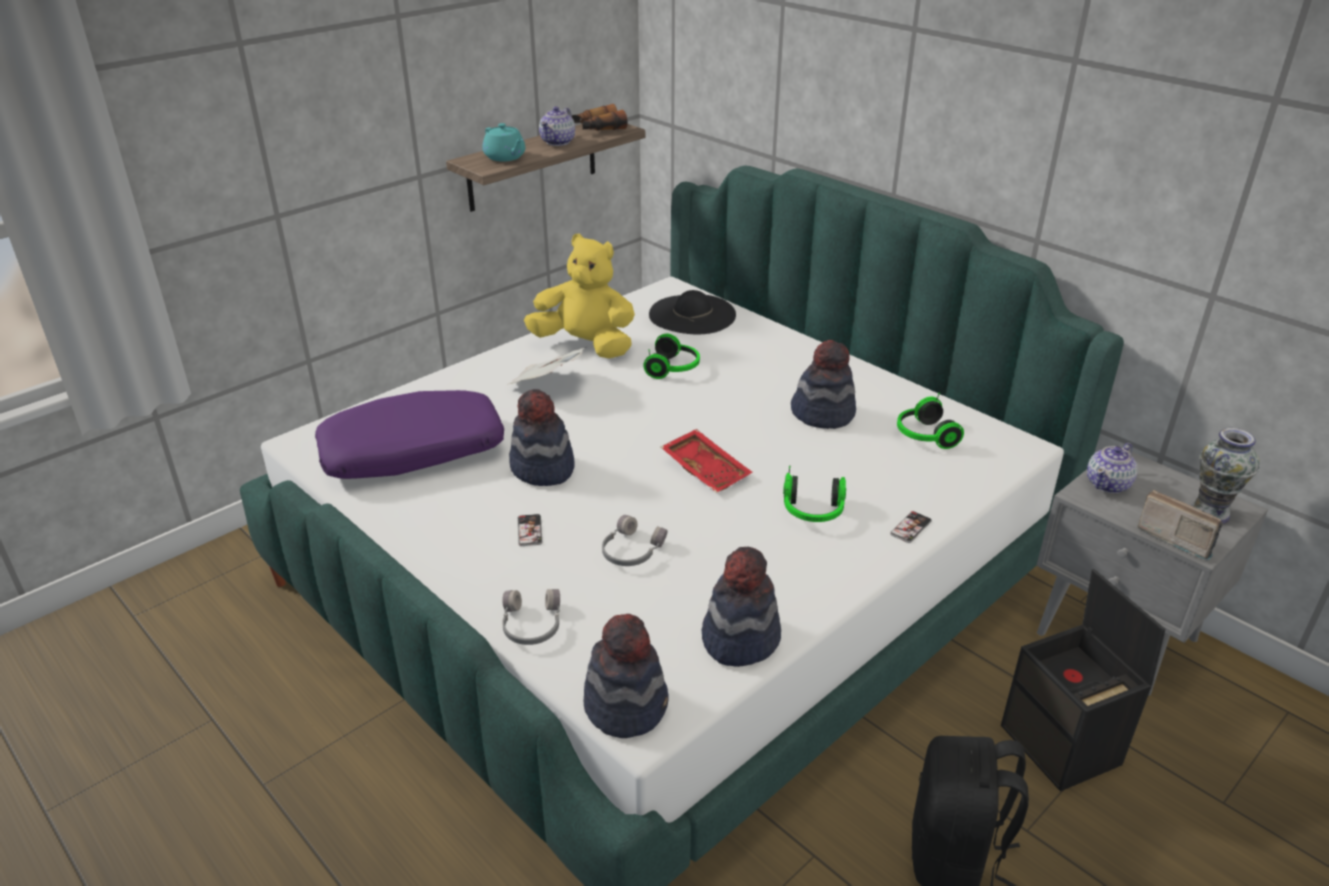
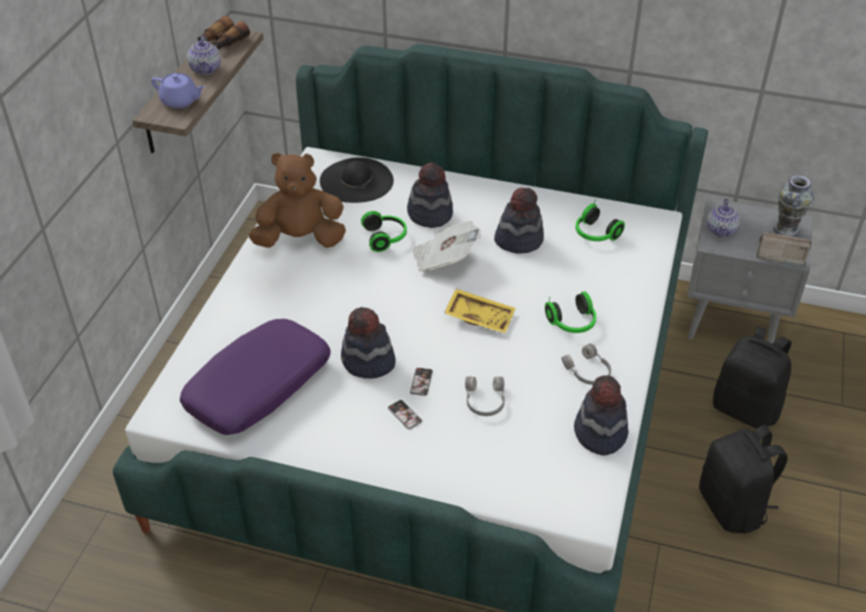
camera: 30 degrees left, 10 degrees up
(505, 157) = (180, 101): turquoise teapot -> purple teapot
(531, 625) = (469, 483): grey headphones -> grey headphones (587, 372)
(547, 385) = (305, 287): newspaper -> newspaper (444, 260)
(585, 345) = (300, 239): yellow plush toy -> brown plush toy
(626, 705) = (572, 508): hat -> hat (430, 214)
(707, 469) = (480, 316): red tray -> yellow tray
(910, 527) = (637, 310): phone -> phone (421, 382)
(1063, 746) = (746, 408): black storage box -> black backpack

